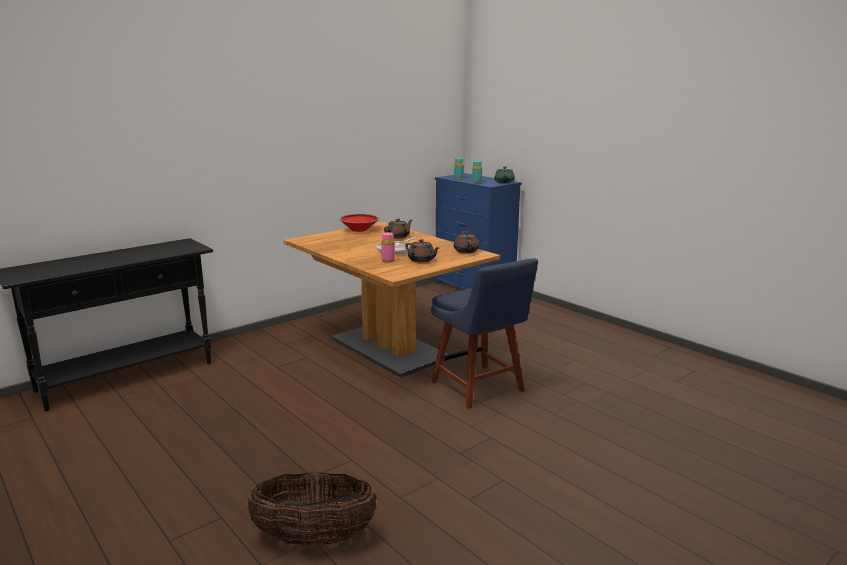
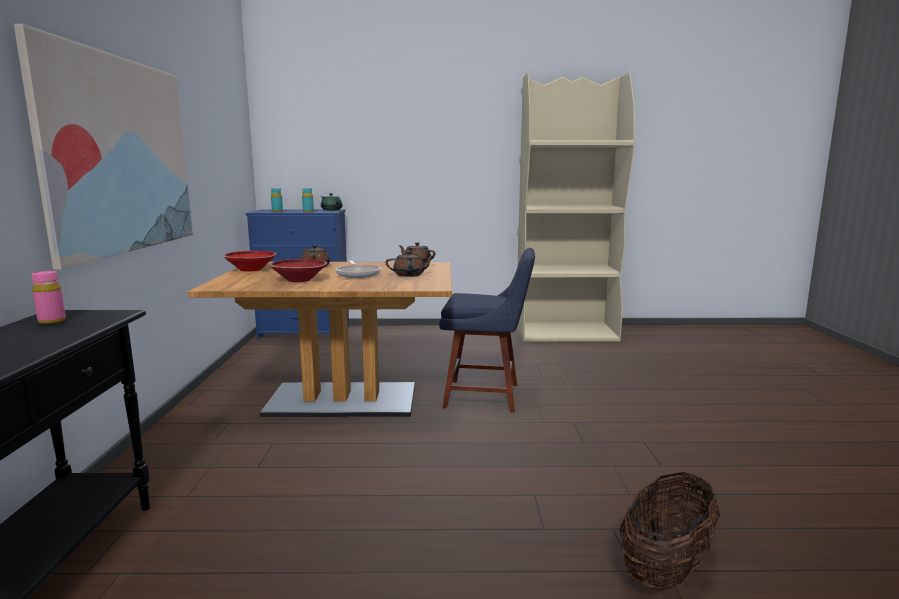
camera: 50 degrees left, 5 degrees down
(272, 144) = (120, 155): none -> picture
(351, 246) = (299, 280): none -> red bowl
(388, 261) = (383, 281): pink bottle -> pink bottle (52, 321)
(697, 369) = (566, 333): none -> beige bookcase

